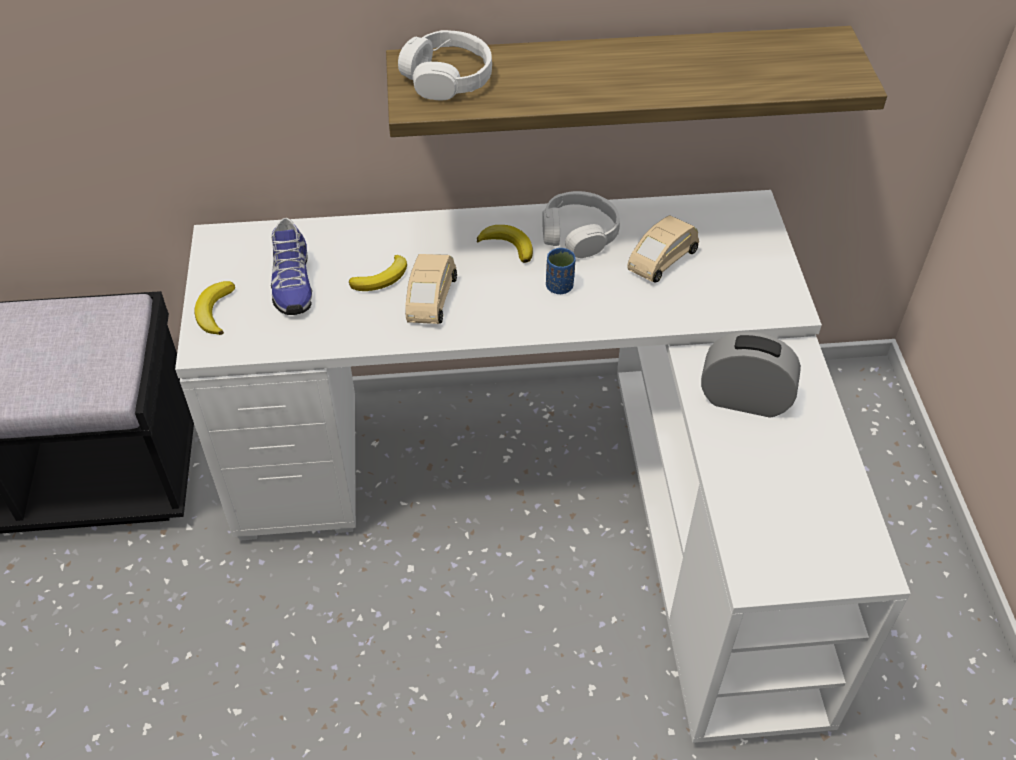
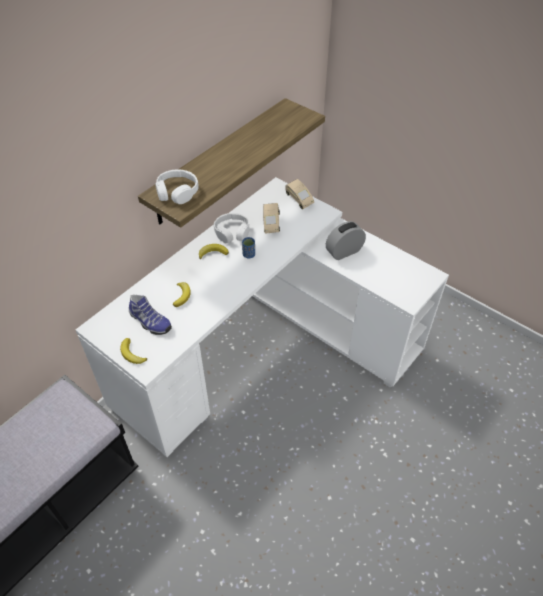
camera: 45 degrees left, 0 degrees up
(430, 301) = (210, 291): beige toy car -> beige toy car (298, 200)

